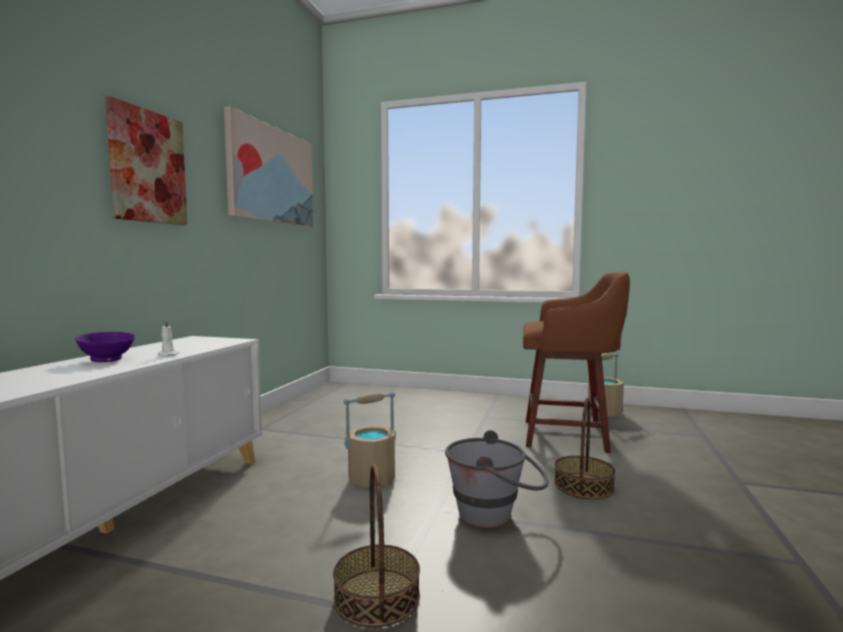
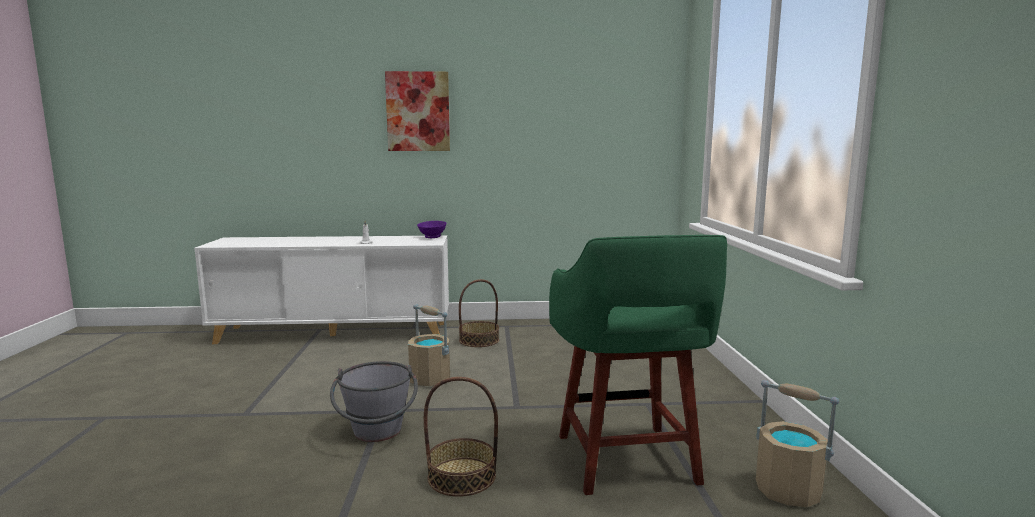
camera: 70 degrees right, 5 degrees up
(106, 360) = (346, 240): purple bowl -> purple bowl (431, 237)
(271, 175) = (570, 92): picture -> none
(376, 596) = (262, 410): basket -> basket (479, 340)
(568, 436) = (628, 462): brown stool -> green stool

